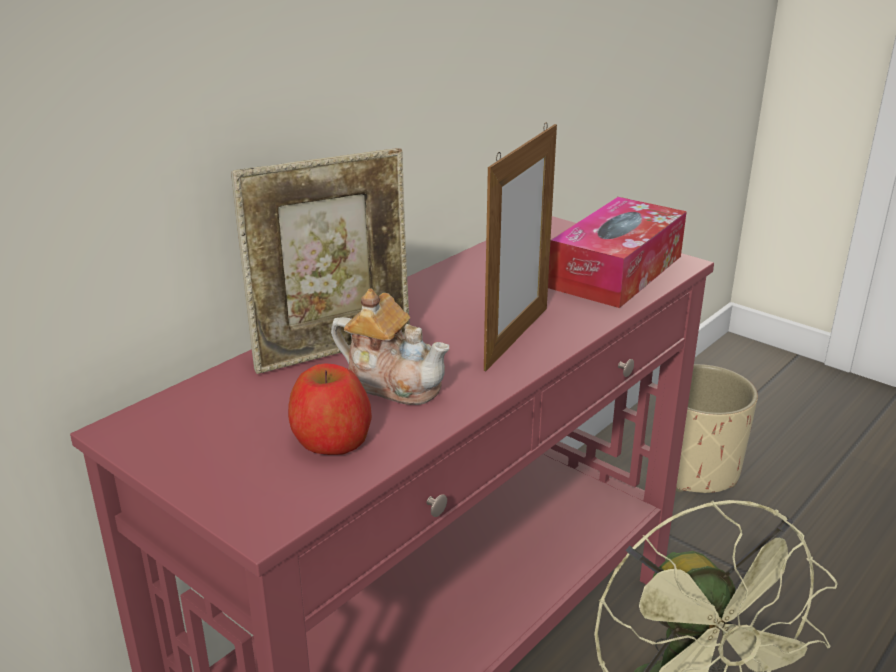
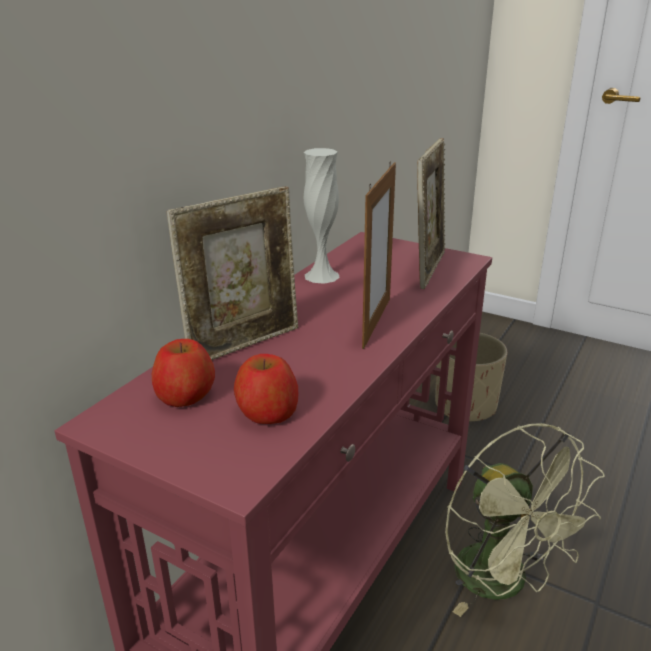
camera: 10 degrees left, 0 degrees up
(238, 408) = (185, 395): none -> apple
(393, 383) = (298, 364): teapot -> none
(467, 270) = (321, 276): none -> white vase
(616, 271) = (428, 269): tissue box -> picture frame

